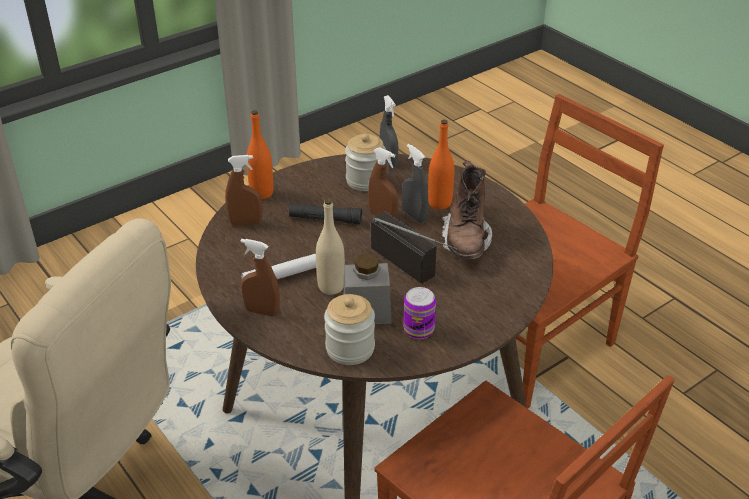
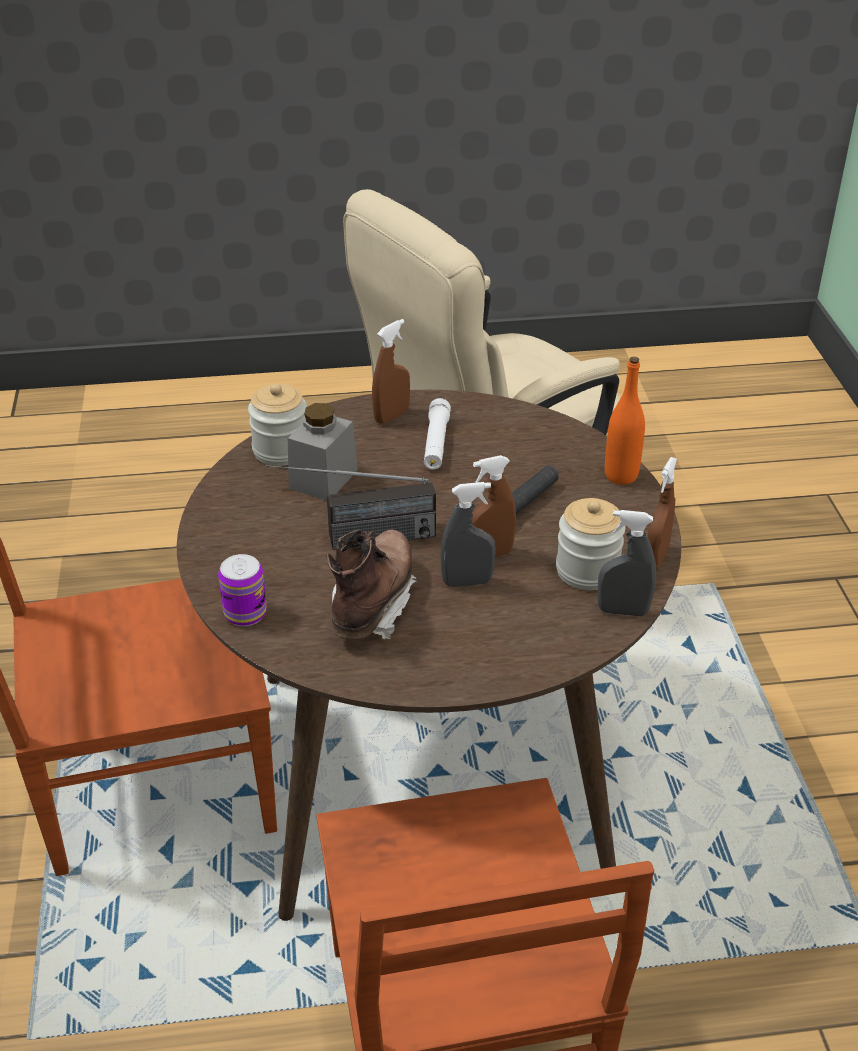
camera: 120 degrees right, 0 degrees up
(246, 223) = (563, 447): brown spray bottle -> brown spray bottle (656, 559)
(331, 287) = (388, 469): beige bottle -> none
(418, 329) = (260, 503): can -> can (245, 613)
(439, 203) = (477, 618): orange bottle -> none
(466, 241) = (373, 604): brown boot -> brown boot turned 75 degrees clockwise

